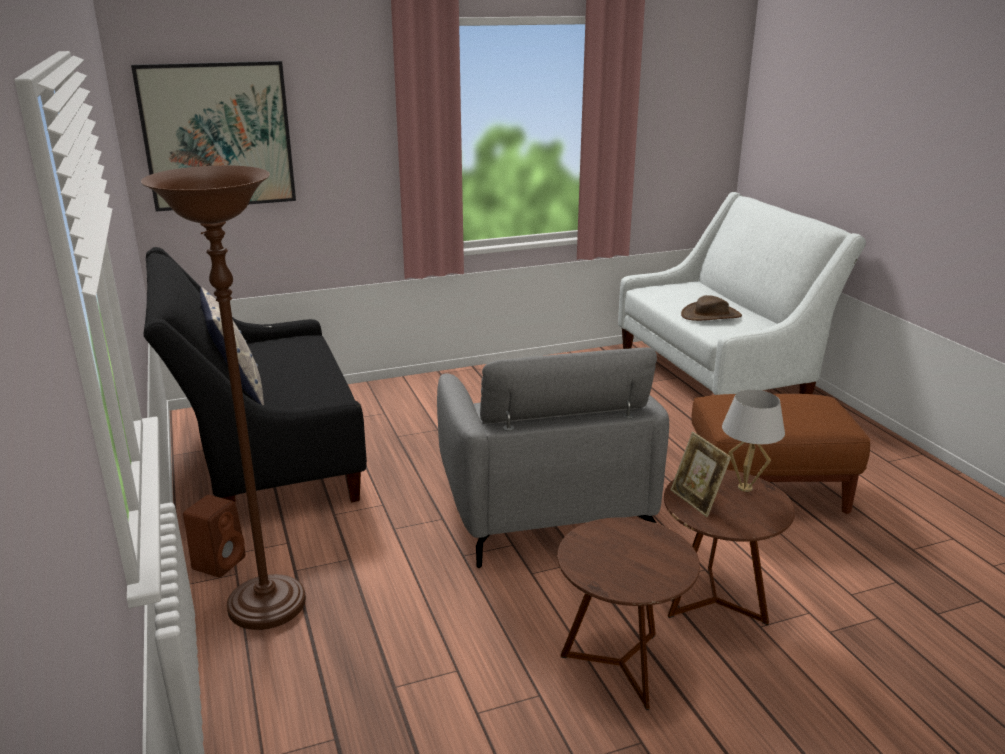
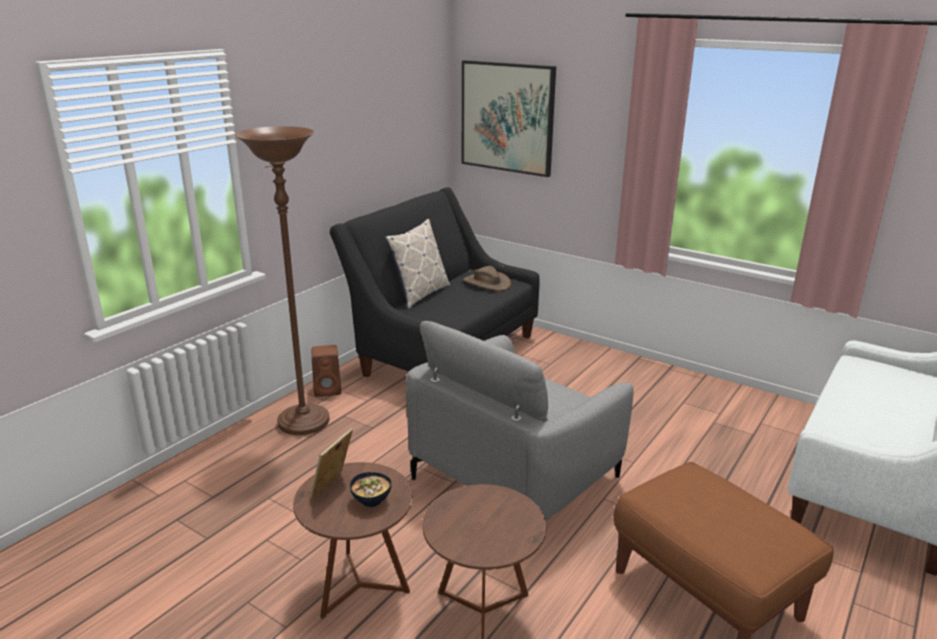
camera: 55 degrees right, 0 degrees up
(644, 547) = (371, 500): none -> bowl
(696, 501) = (466, 505): picture frame -> picture frame (333, 487)
(711, 315) = (866, 411): brown hat -> brown hat (486, 283)
(745, 488) = (516, 525): white table lamp -> none

